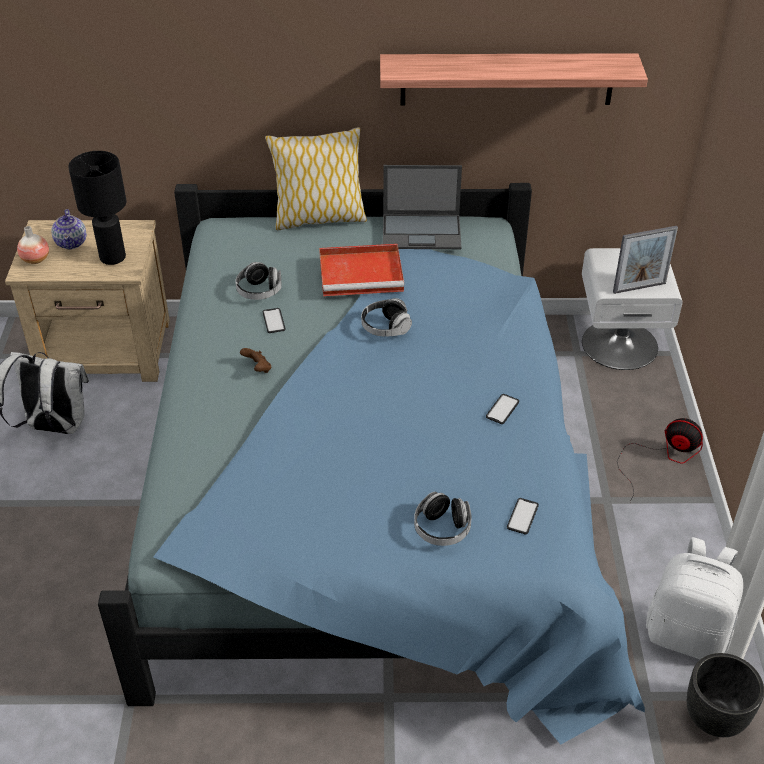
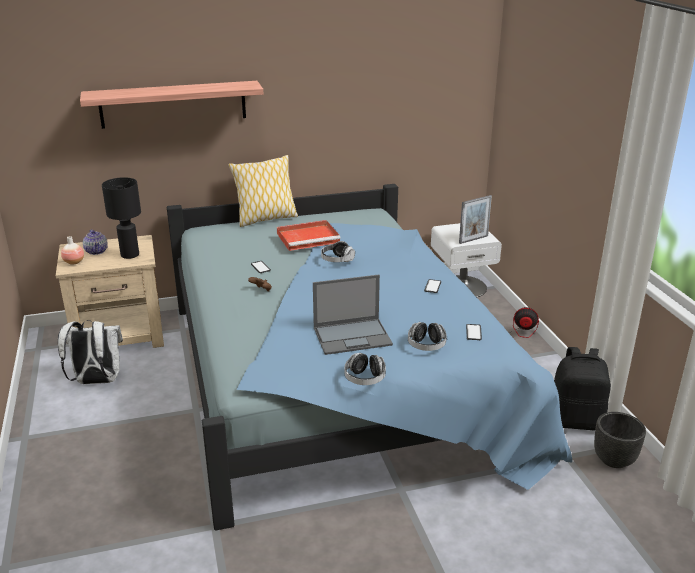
camera: 15 degrees left, 15 degrees down
(259, 291) = (243, 255): headphones -> headphones (365, 379)
(422, 231) = (337, 216): laptop -> laptop (353, 336)
(507, 79) = (376, 115): shelf -> shelf (173, 104)
(687, 634) = (575, 420): white backpack -> black backpack

